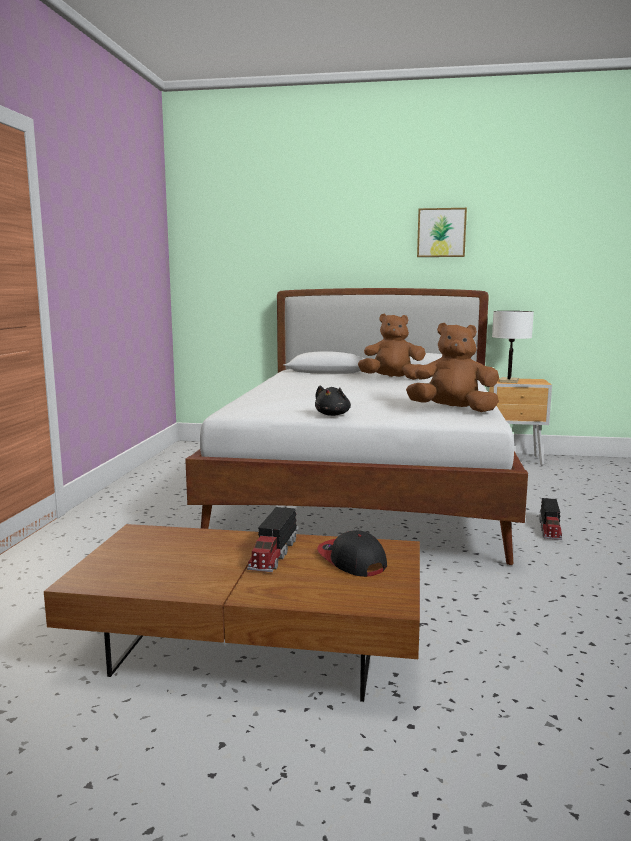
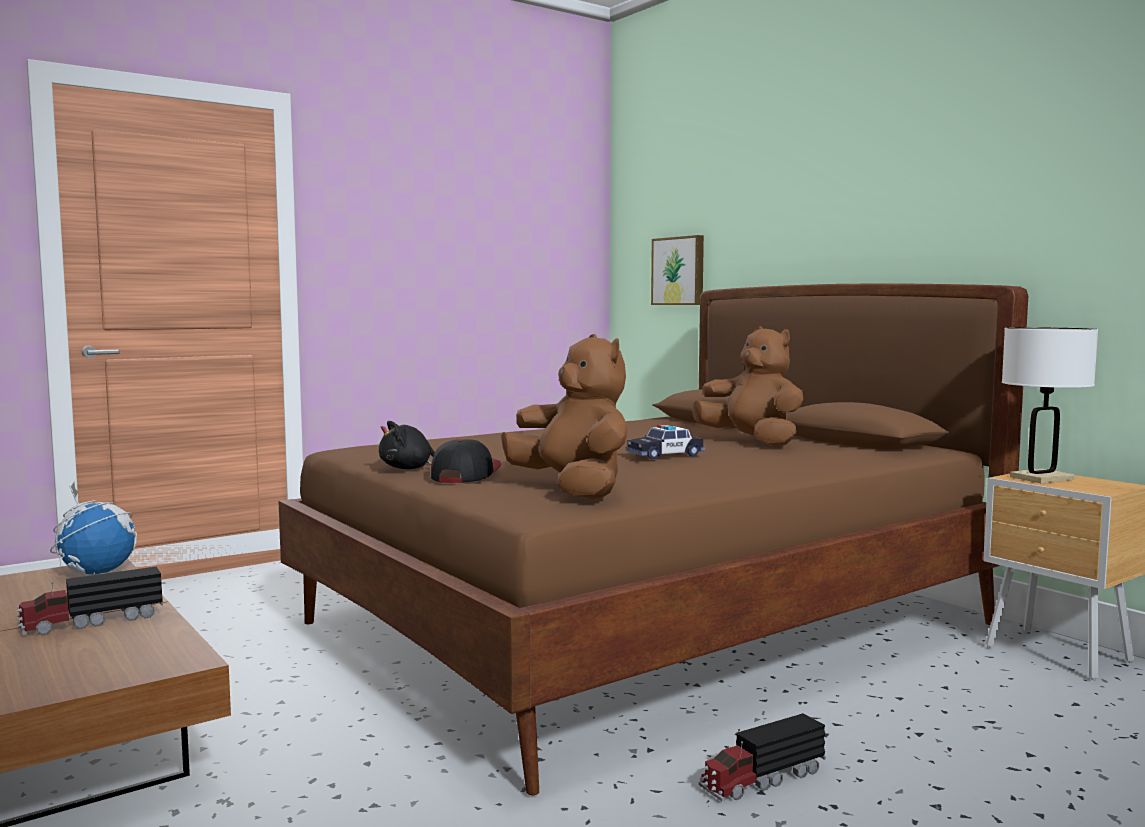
camera: 45 degrees right, 5 degrees down
(151, 536) = (97, 572): none -> globe
(351, 560) = (108, 654): cap -> cap (465, 474)
(368, 491) = (649, 626): white bed -> brown bed
(402, 389) = (665, 455): none -> toy car
(441, 233) = (953, 176): picture -> picture (679, 271)

